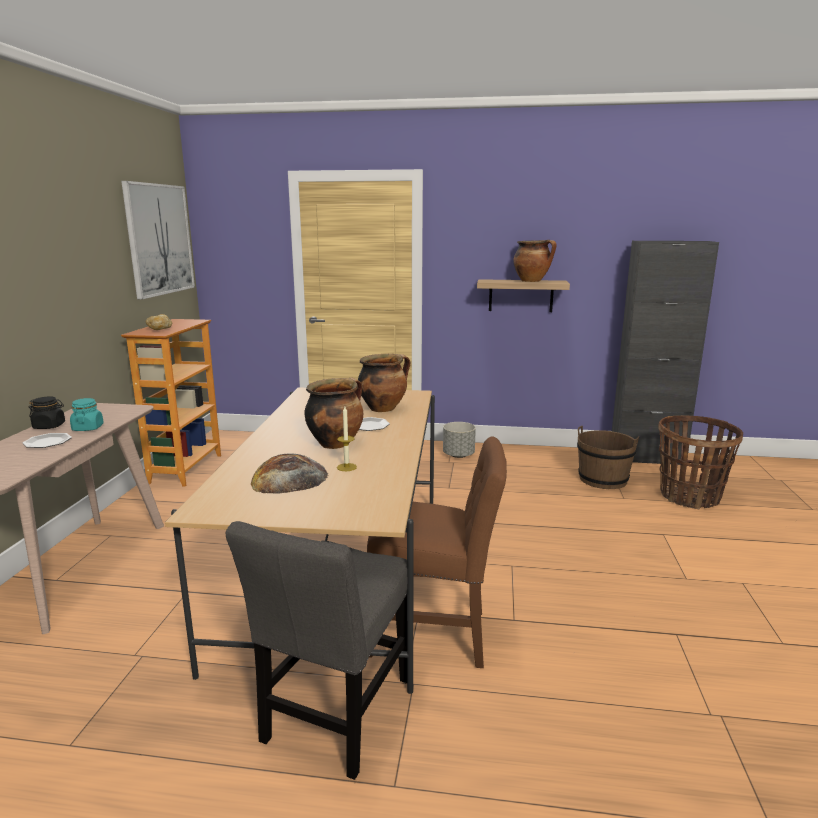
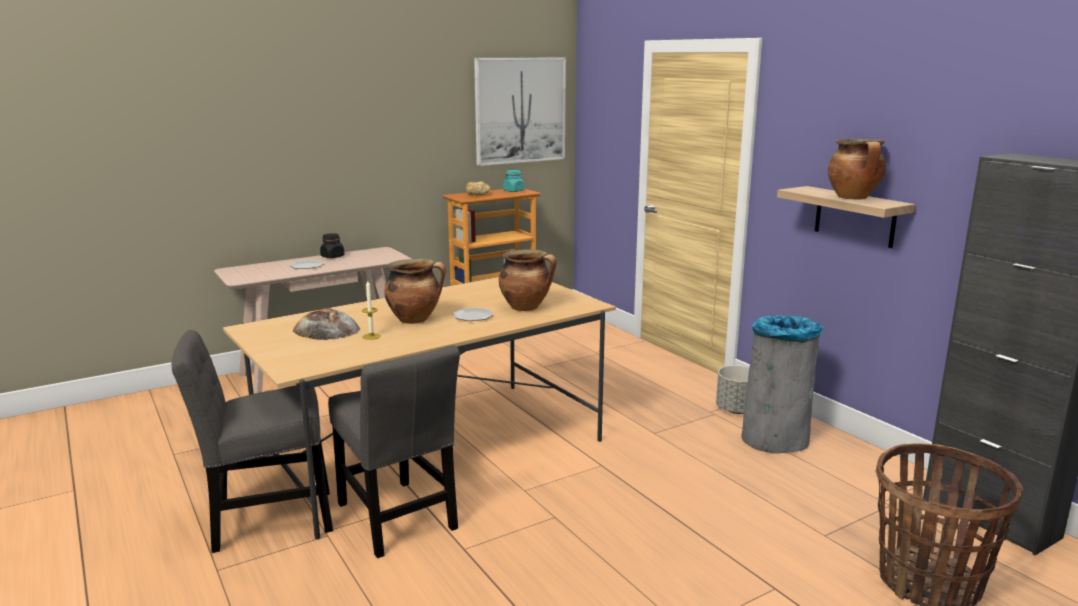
camera: 50 degrees right, 0 degrees up
(88, 428) = (343, 263): turquoise jar -> turquoise jar (513, 191)
(434, 634) = (398, 520): brown chair -> grey chair
(509, 462) = (776, 439): none -> grey trash can
(603, 479) = (849, 507): brown bucket -> none

